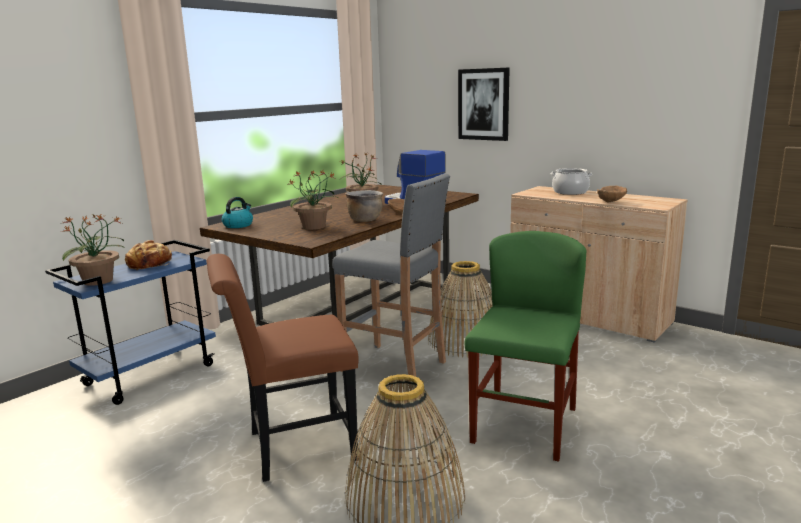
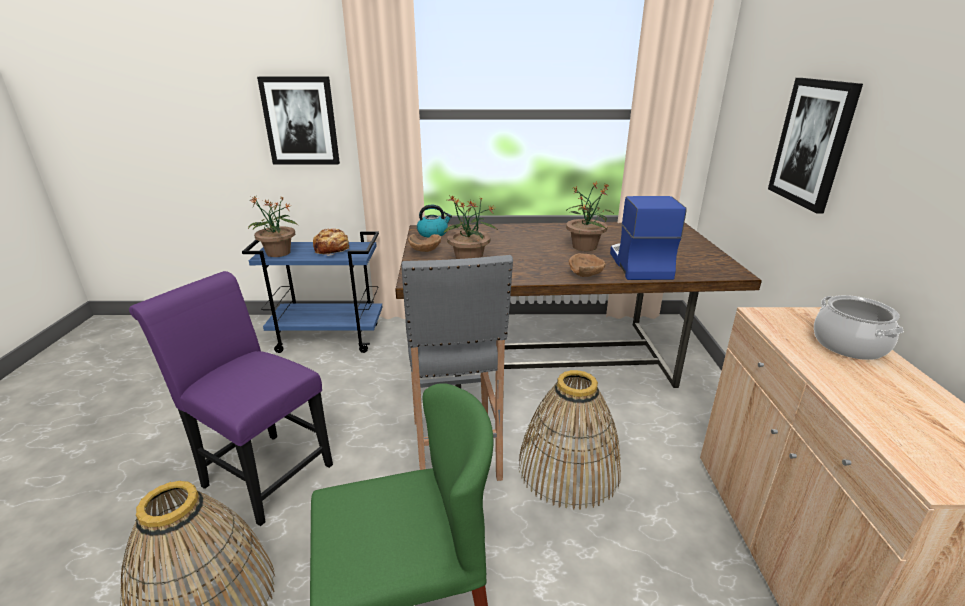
camera: 50 degrees right, 10 degrees up
(64, 134) = (300, 121): none -> picture
(293, 448) = (262, 472): brown chair -> purple chair
(365, 220) = (528, 270): brown cooking pot -> none
(611, 202) = (859, 409): brown bowl -> brown bowl (424, 252)

